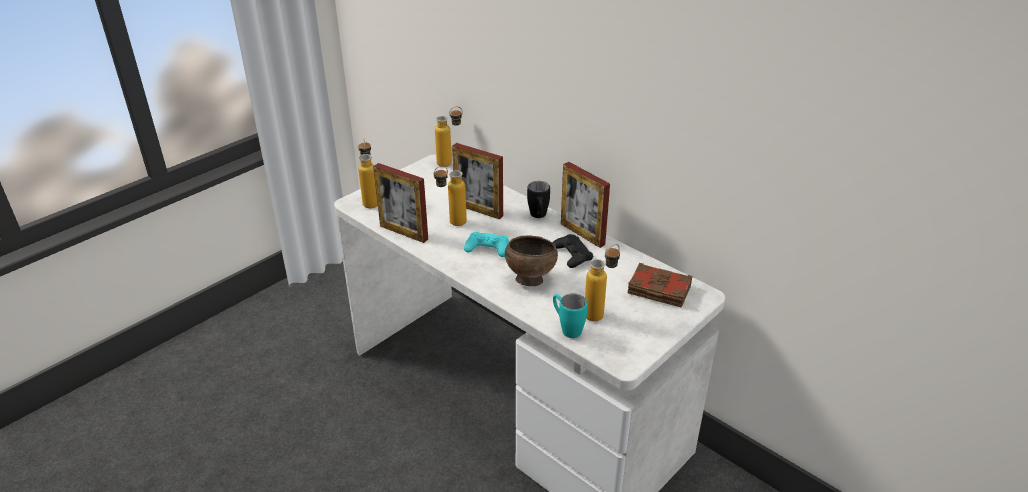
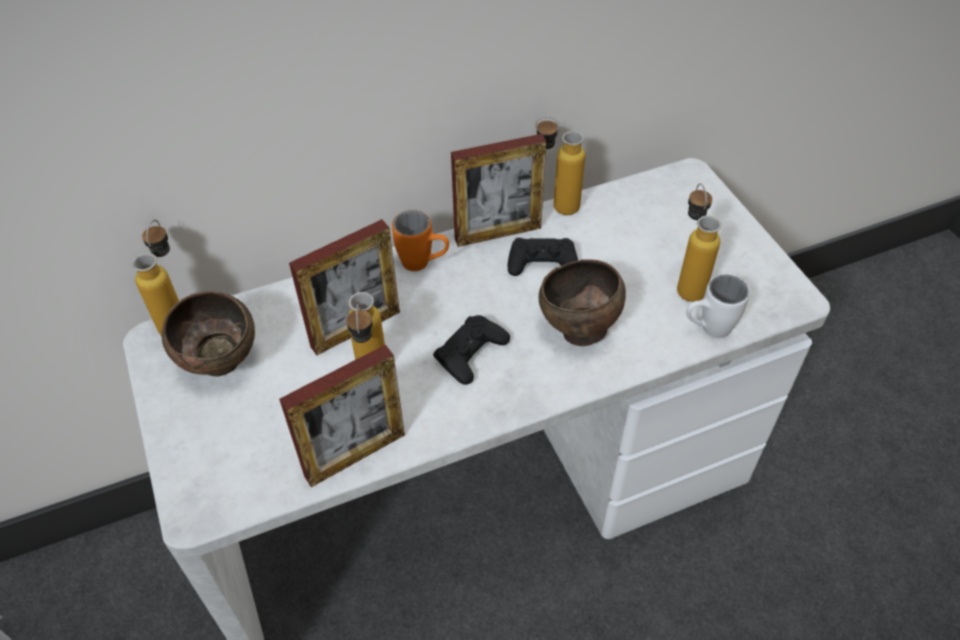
camera: 65 degrees left, 15 degrees up
(370, 201) = (213, 479): bottle -> bottle (555, 205)
(433, 182) = (223, 364): none -> brown bowl
(488, 248) = (471, 353): turquoise game controller -> black game controller
(538, 217) = (423, 264): black mug -> orange mug
(567, 328) = (707, 330): turquoise mug -> white mug
(659, 290) = (664, 209): brown book -> none

